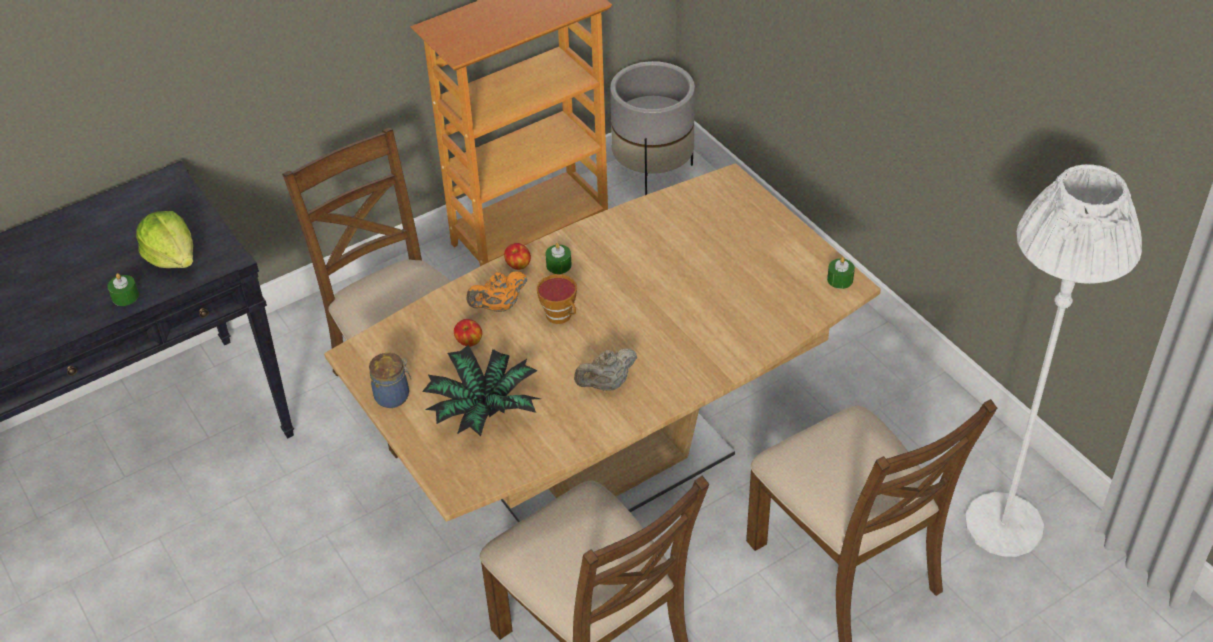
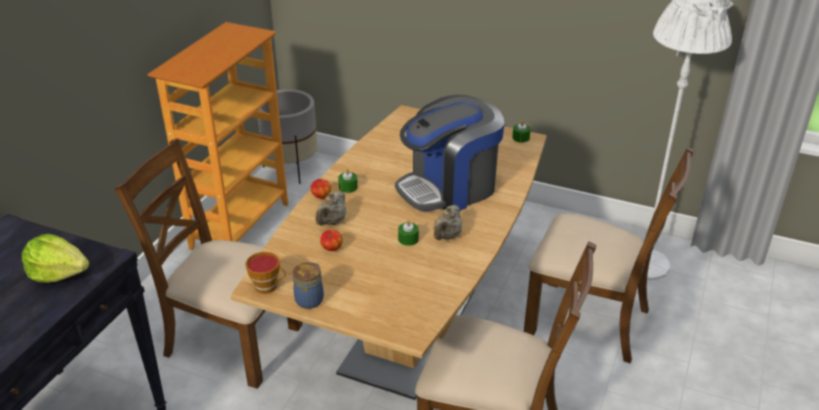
camera: 35 degrees left, 10 degrees down
(125, 296) = (38, 312): green candle -> green candle (408, 239)
(483, 410) = (382, 282): potted plant -> none
(499, 306) = (332, 222): orange teapot -> beige teapot
(561, 316) = (378, 212): cup -> cup (268, 287)
(674, 317) = (449, 188): none -> coffee machine

